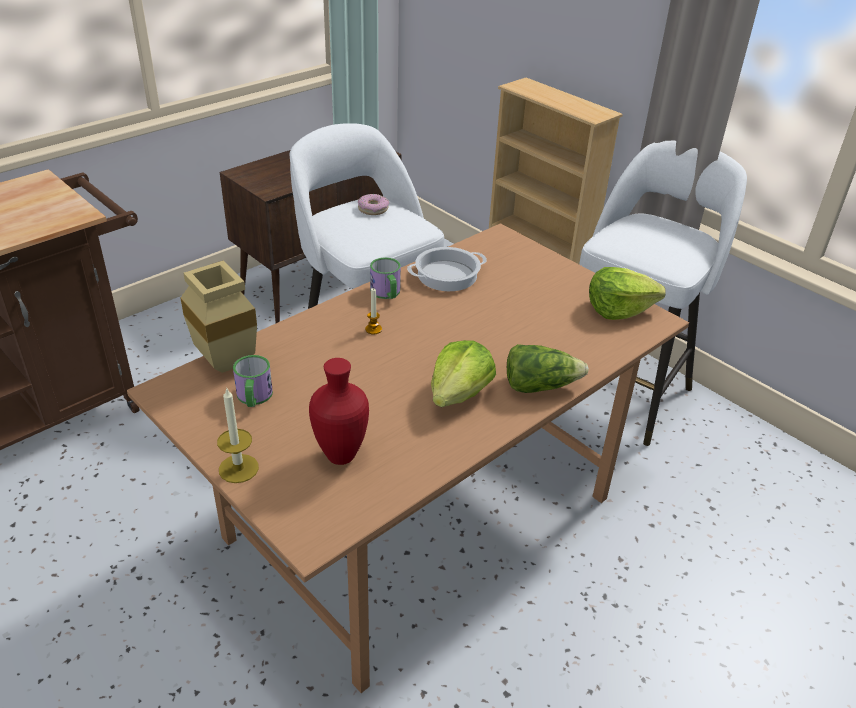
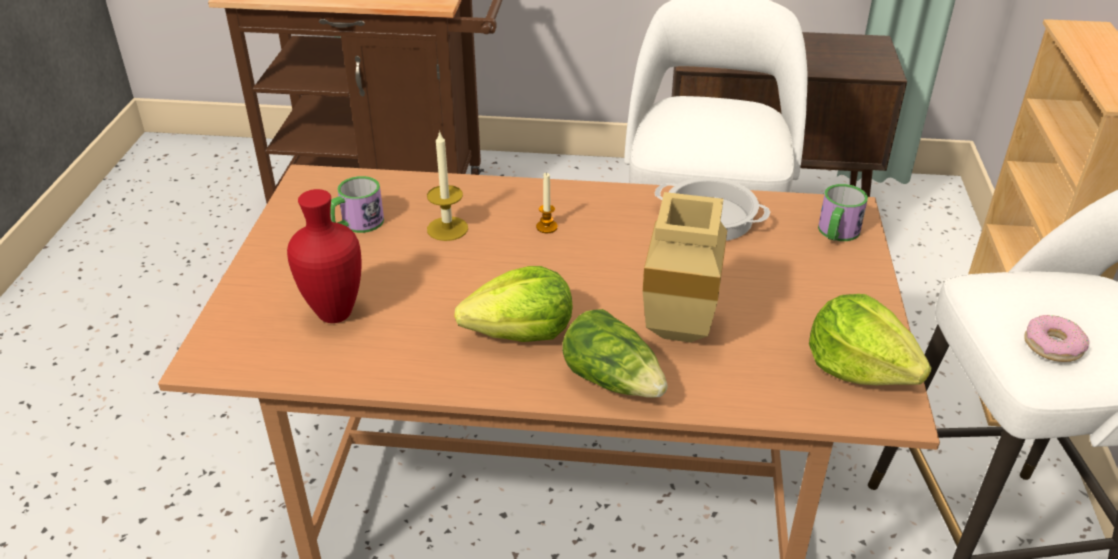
camera: 50 degrees right, 0 degrees up
(229, 364) = (385, 187): beige vase -> beige vase (681, 334)
(238, 468) = (256, 270): candle -> candle (447, 229)
(373, 209) = (739, 115): donut -> donut (1053, 346)
(387, 293) = (617, 202): mug -> mug (836, 233)

